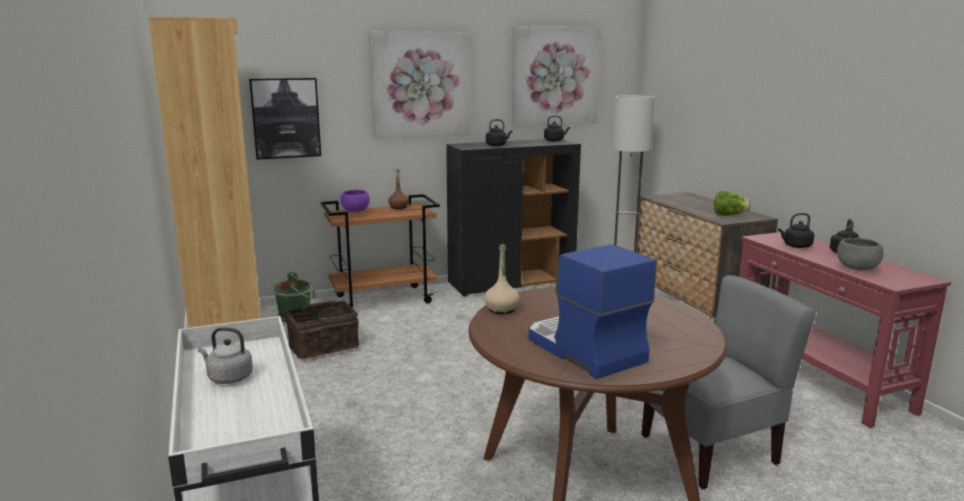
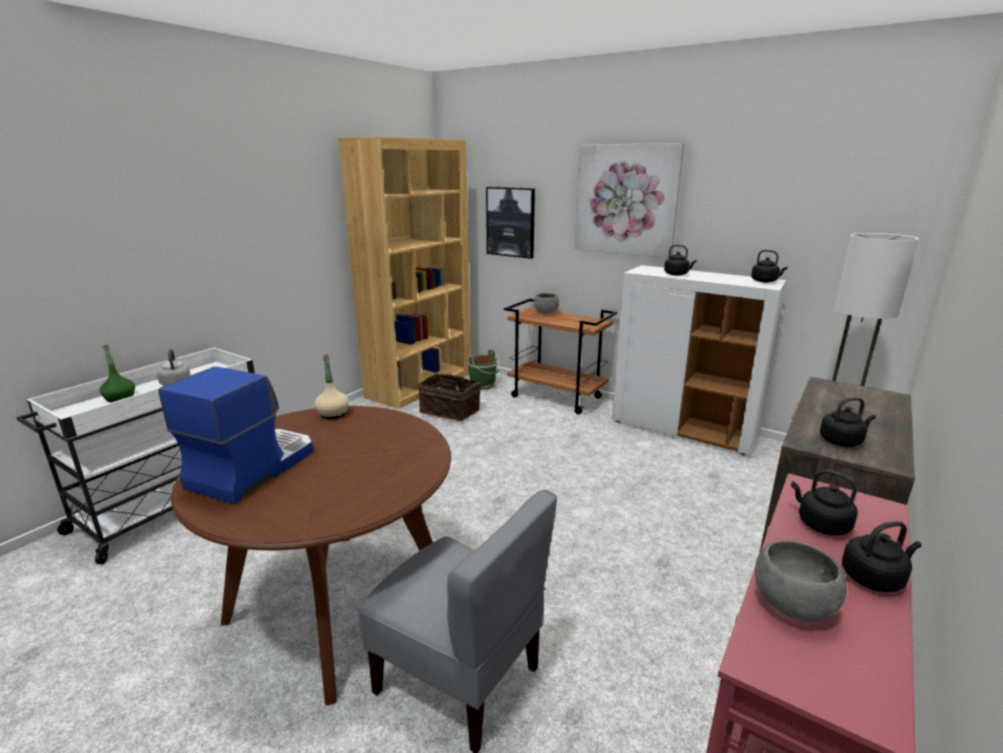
camera: 55 degrees right, 5 degrees up
(220, 415) = (120, 398): none -> green bottle
(355, 211) = (545, 313): purple bowl -> grey bowl
(398, 207) = (583, 318): brown bottle -> none
(512, 283) = (683, 430): black cabinet -> white cabinet
(555, 76) = (798, 199): picture -> none
(729, 215) = (842, 441): lettuce -> black kettle

